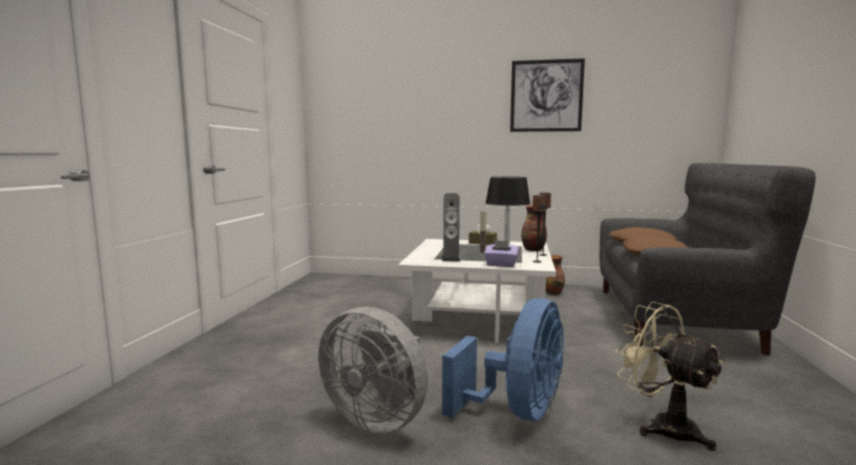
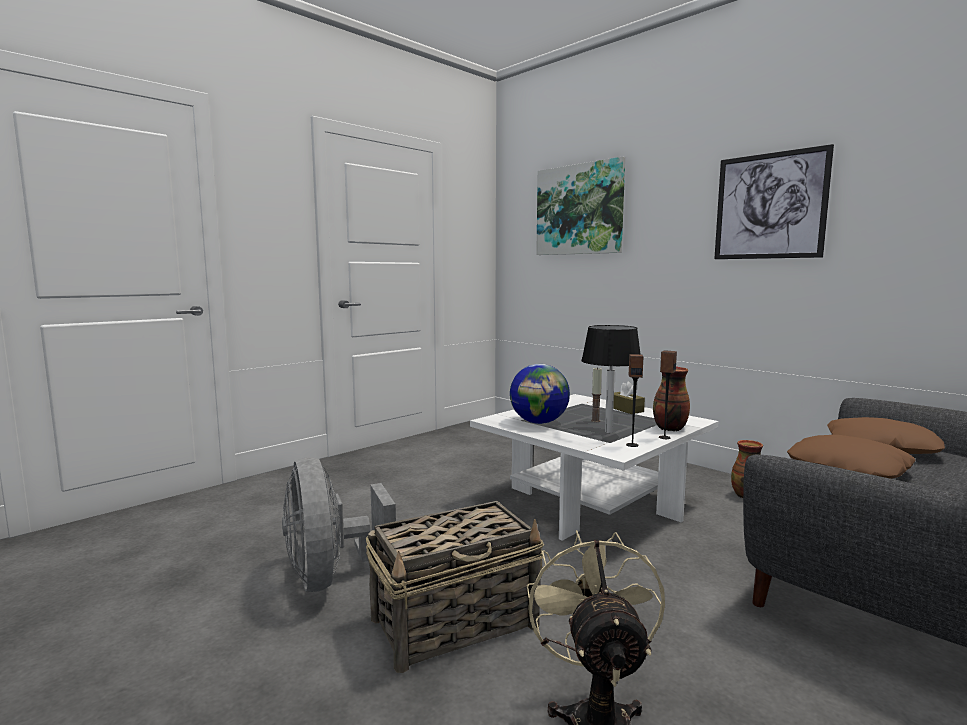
camera: 35 degrees right, 0 degrees up
(394, 89) = (579, 210): none -> picture
(450, 258) = (539, 422): speaker -> globe
(501, 265) = (575, 441): purple tissue box -> none
(517, 411) = (456, 622): blue fan -> basket

